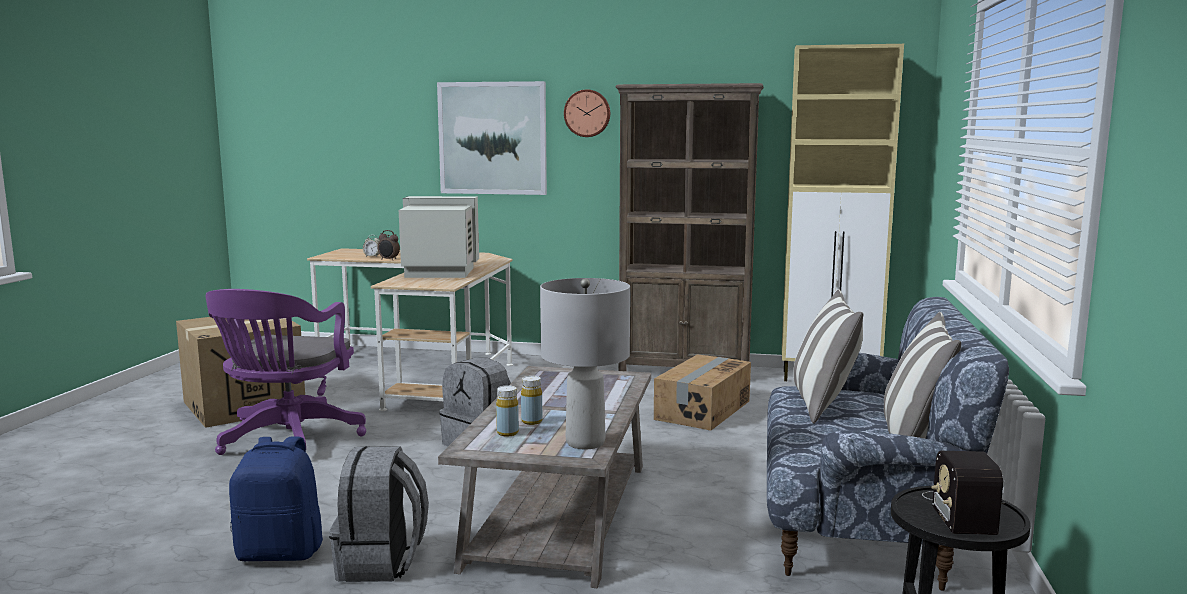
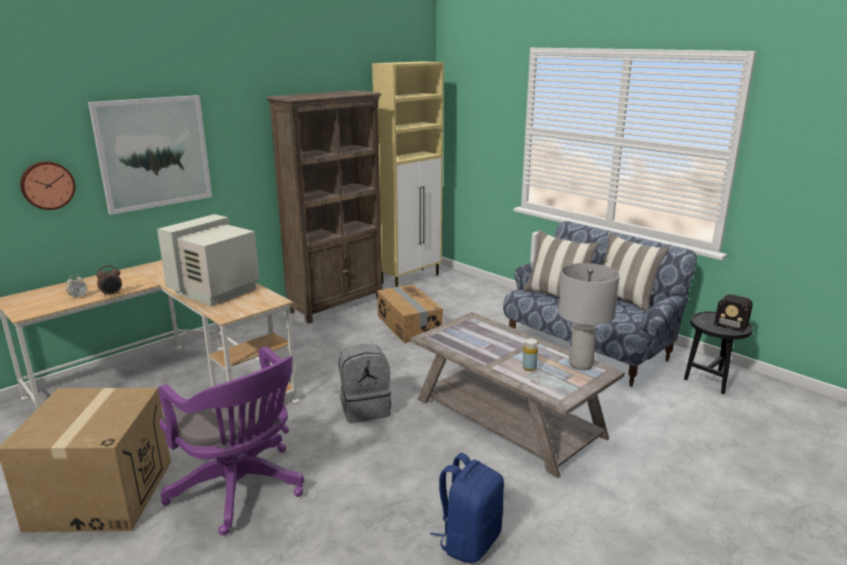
camera: 55 degrees left, 10 degrees up
(381, 563) = (522, 501): grey backpack -> none
(507, 433) = (543, 380): yellow bottle -> none
(587, 113) = (236, 121): wall clock -> wall clock (47, 185)

